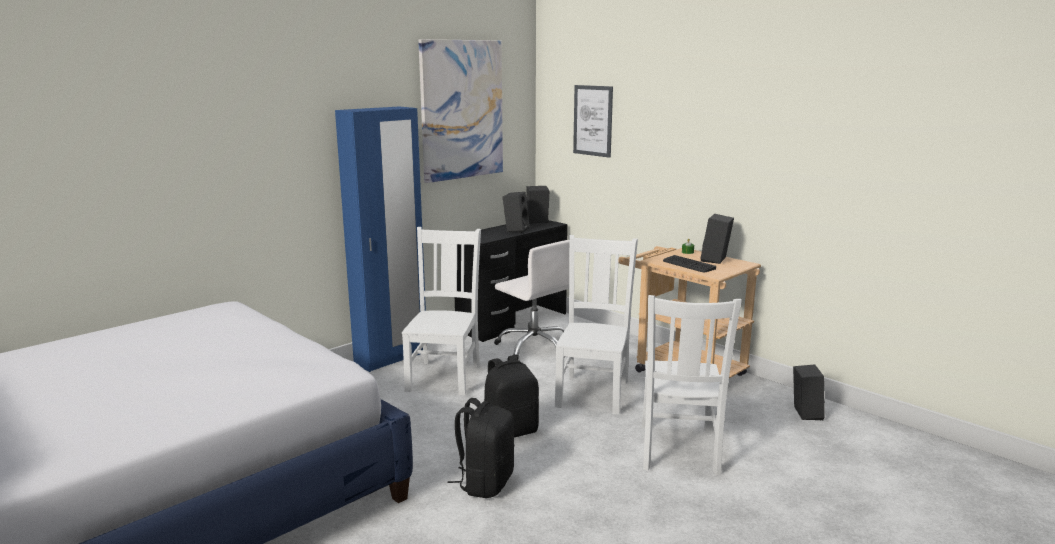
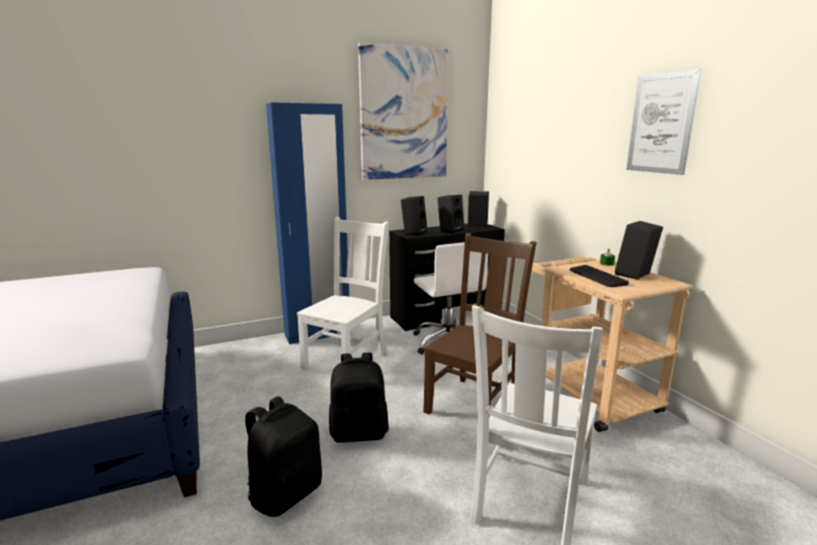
camera: 20 degrees right, 0 degrees up
(593, 120) = (531, 125): picture -> picture (661, 124)
(593, 392) = (474, 402): white chair -> brown chair
(804, 413) = (728, 485): black speaker -> black speaker (414, 232)

